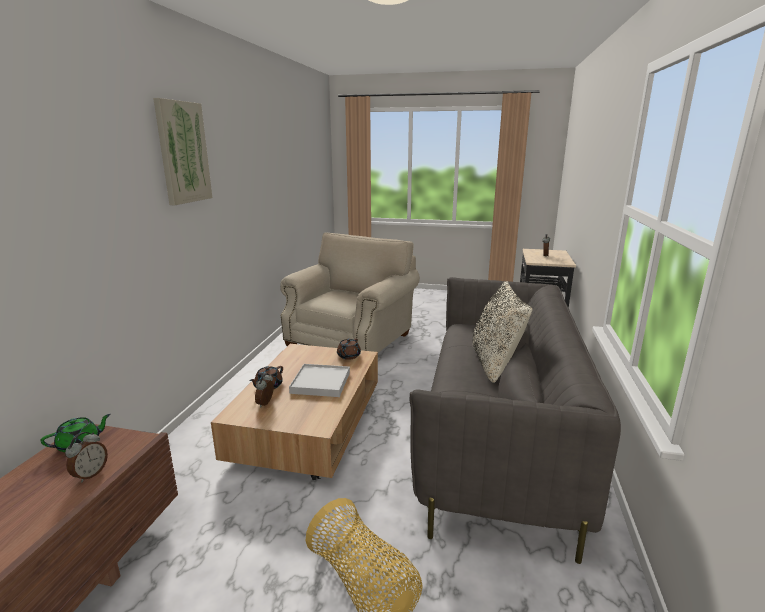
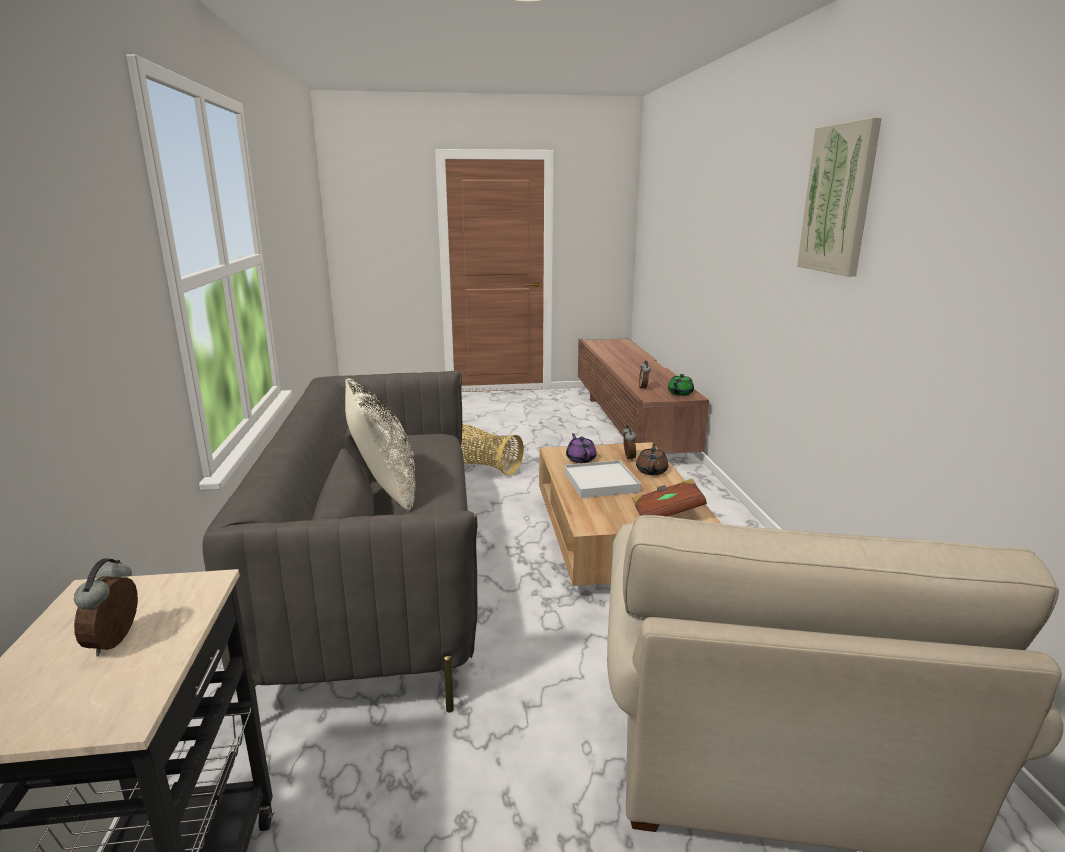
camera: 160 degrees right, 0 degrees up
(308, 411) = (580, 459): none -> purple teapot
(309, 354) = (667, 513): none -> brown book
(348, 356) = (608, 520): brown teapot -> none

